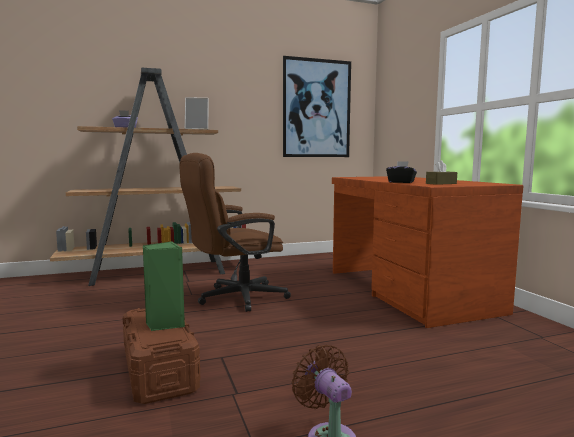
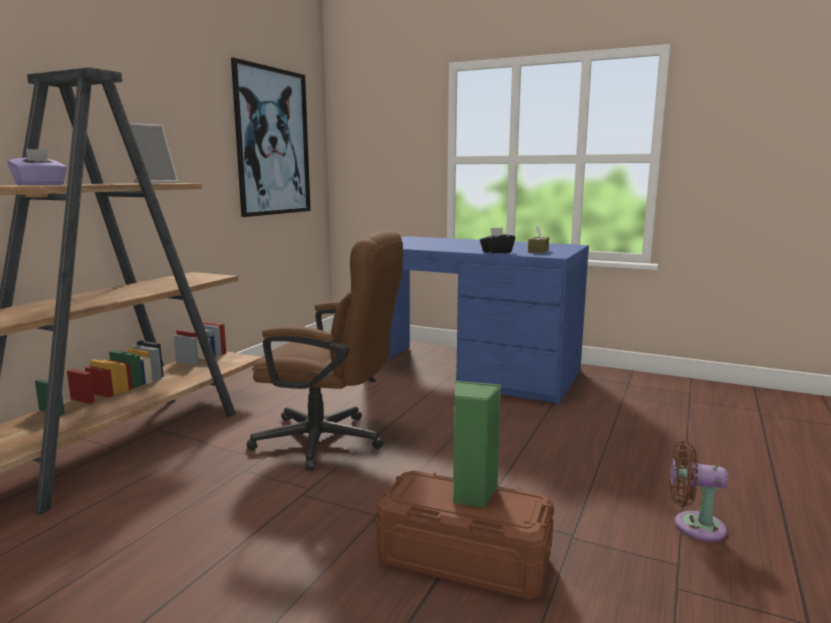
camera: 45 degrees left, 5 degrees up
(234, 298) = (330, 442): brown office chair -> brown office chair turned 90 degrees counterclockwise
(408, 291) = (472, 372): brown desk -> blue desk

